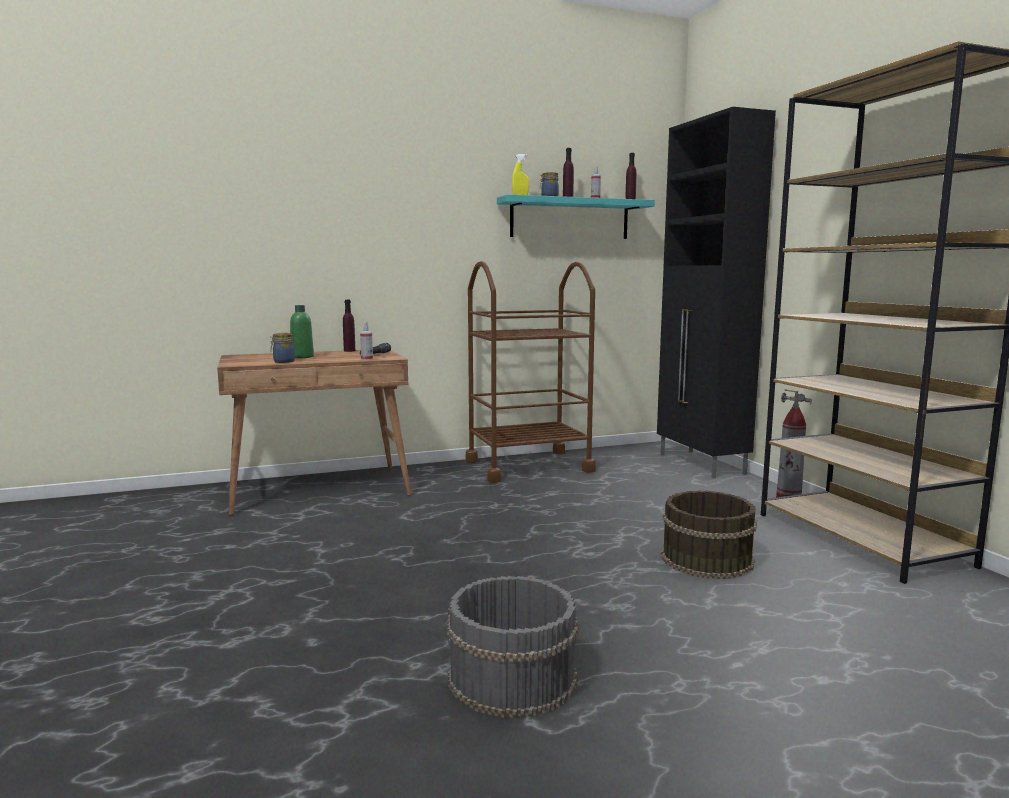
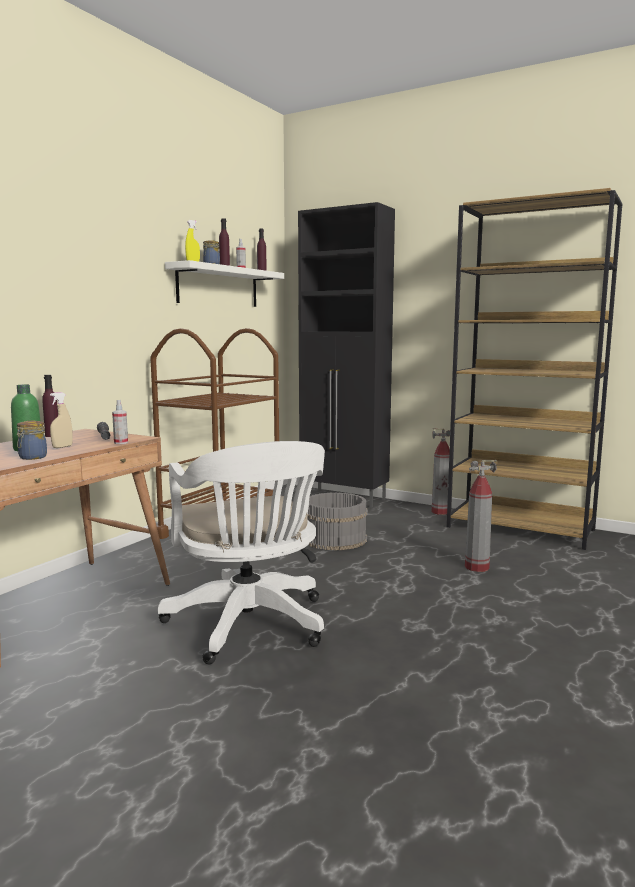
camera: 40 degrees left, 0 degrees up
(324, 358) = (62, 447): none -> beige spray bottle
(405, 539) = (250, 626): none -> white office chair
(511, 679) = (544, 700): grey bucket -> grey bucket (335, 539)
(570, 219) = (218, 286): turquoise shelf -> white shelf
(706, 559) = (476, 567): brown bucket -> fire extinguisher

